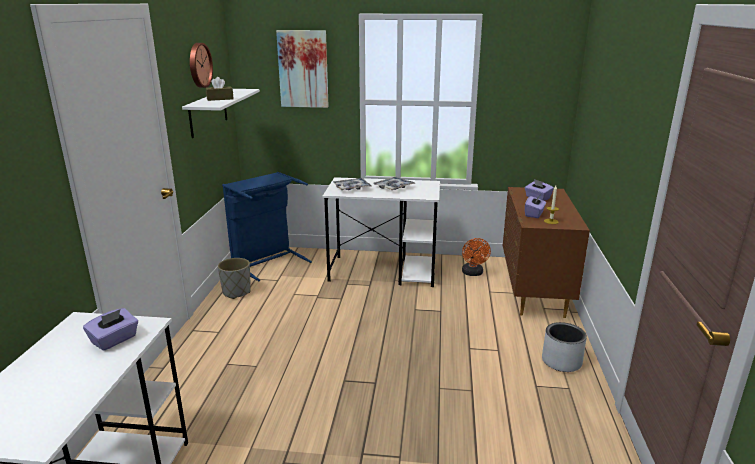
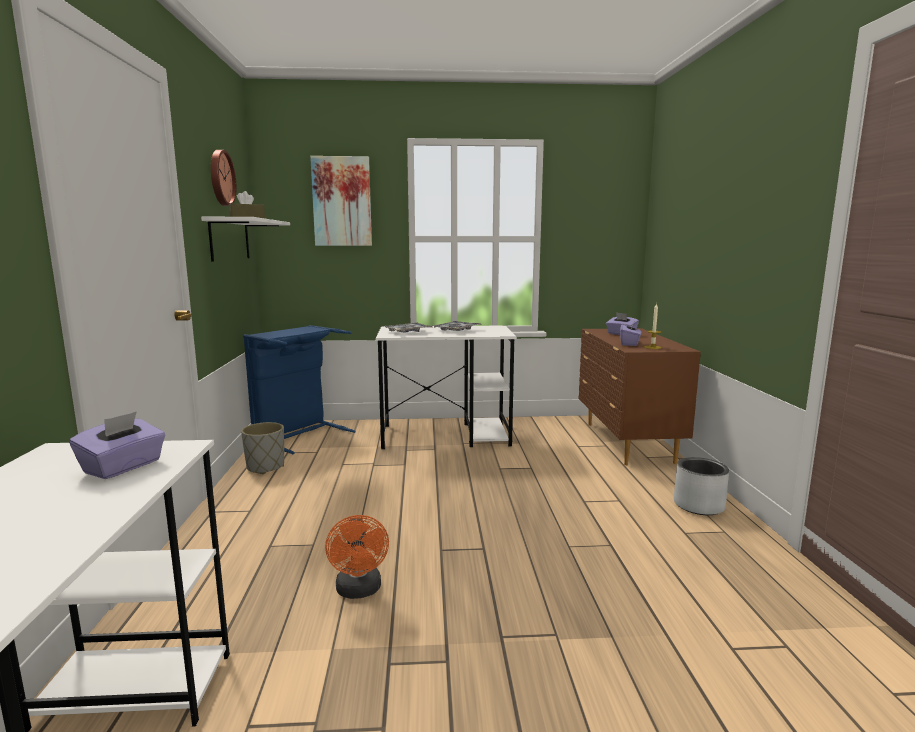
camera: 10 degrees left, 10 degrees down
(473, 273) = (551, 431): orange fan -> orange fan (359, 591)

